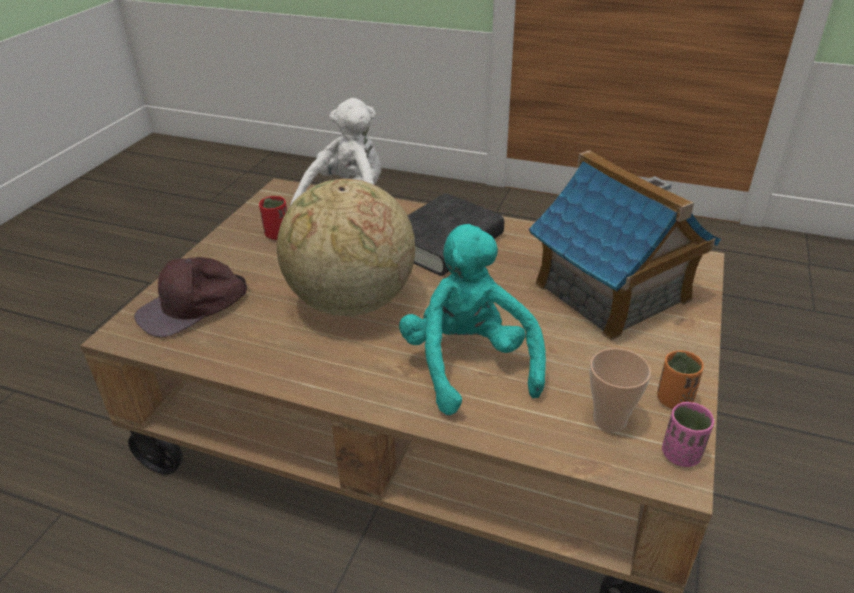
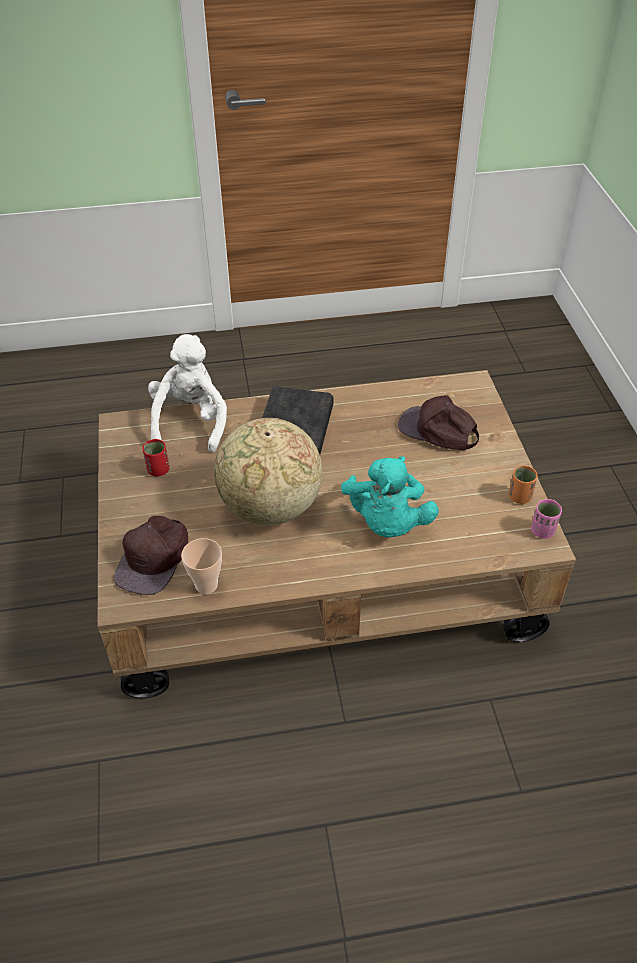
camera: 30 degrees left, 10 degrees up
(468, 364) = (386, 522): turquoise plush toy -> turquoise plush toy turned 135 degrees counterclockwise
(609, 420) = (493, 526): cup -> cup (206, 585)
(612, 293) = (438, 431): toy house -> brown cap

